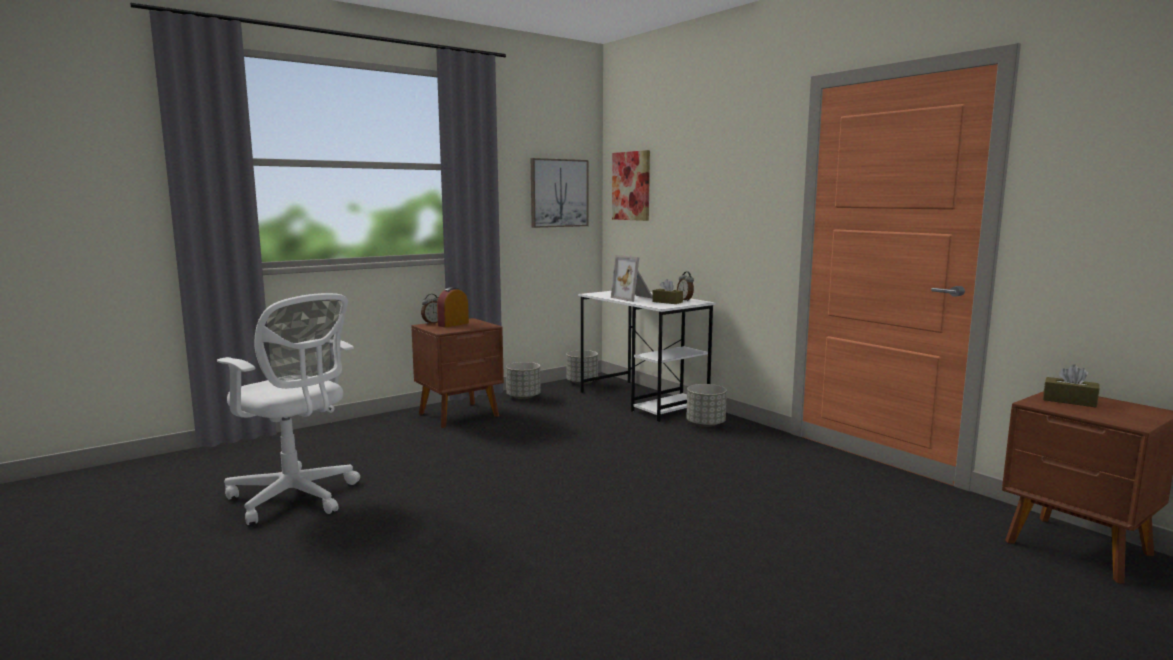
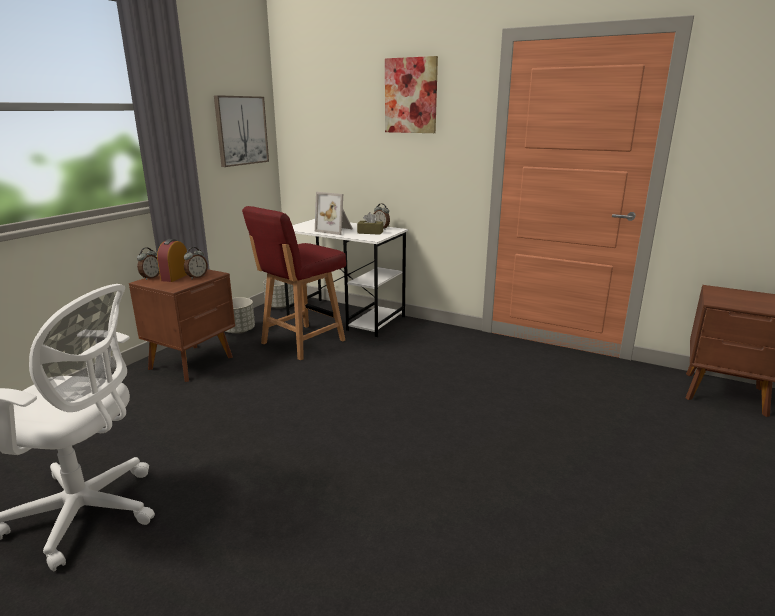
camera: 25 degrees left, 10 degrees up
(470, 326) = (196, 277): none -> alarm clock
(575, 414) = (301, 342): none -> red chair
(631, 186) = (310, 123): picture -> picture (411, 96)
(705, 424) = (415, 333): grey planter -> none
(1069, 401) = (729, 296): brown tissue box -> none

